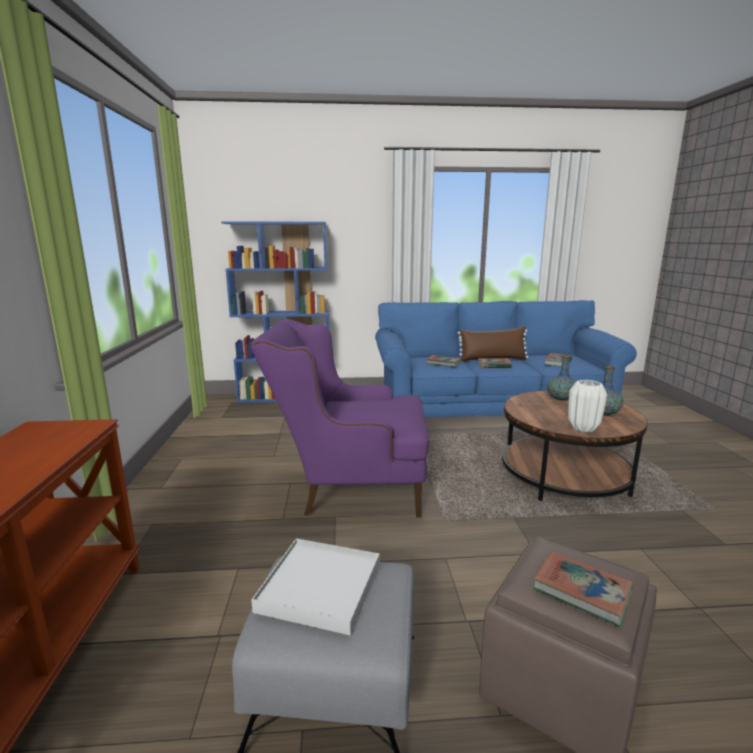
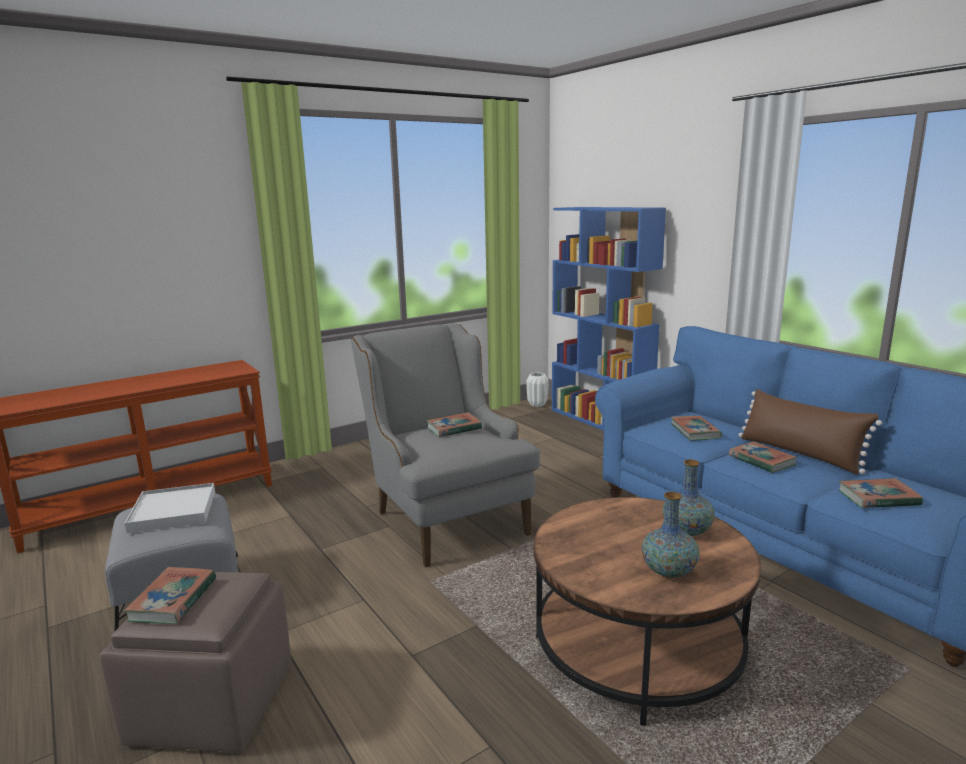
camera: 60 degrees right, 0 degrees up
(349, 488) = (444, 515): purple armchair -> grey armchair
(362, 403) = (454, 428): none -> book
(583, 428) = (574, 561): white vase -> white vase (537, 404)

